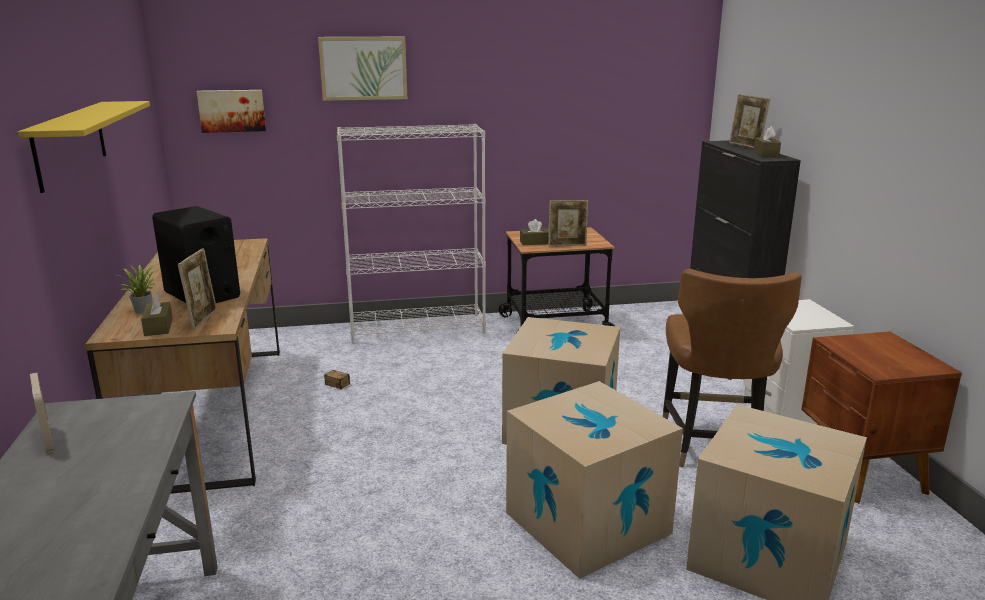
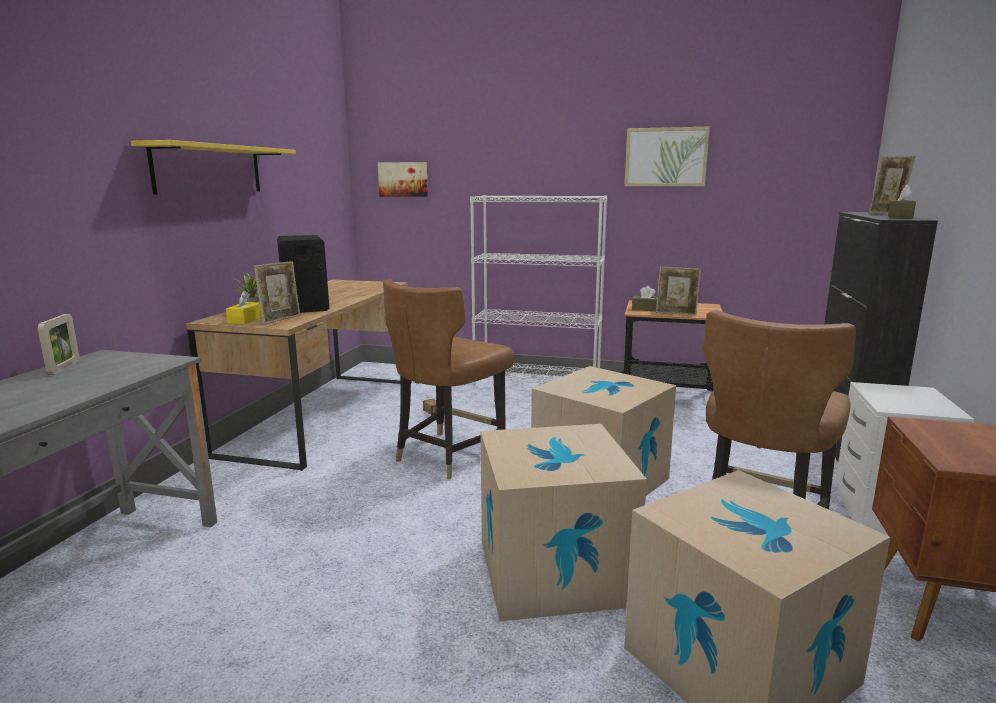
camera: 25 degrees right, 5 degrees down
(158, 327) = (245, 320): brown tissue box -> yellow tissue box
(363, 68) = (509, 143): picture -> picture (665, 157)
(398, 432) = (448, 455): none -> brown chair

